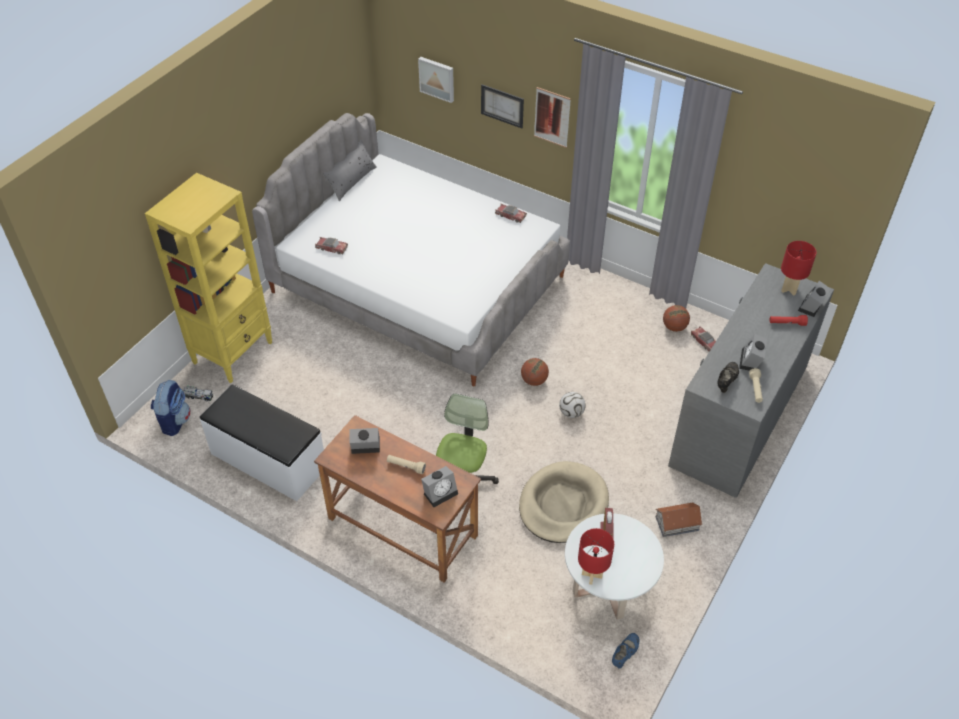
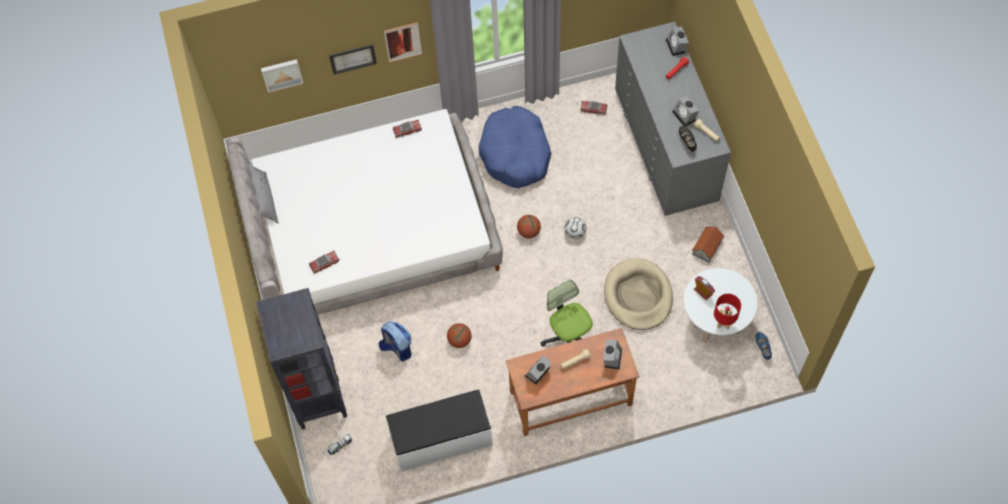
camera: 45 degrees left, 15 degrees up
(174, 421) = (348, 476): backpack -> backpack (397, 348)
(233, 352) = (318, 396): yellow bookcase -> black bookcase
(596, 321) = (515, 153): none -> blue dog bed
(674, 327) = (565, 114): basketball -> basketball (459, 340)
(789, 289) = (652, 44): red table lamp -> none

